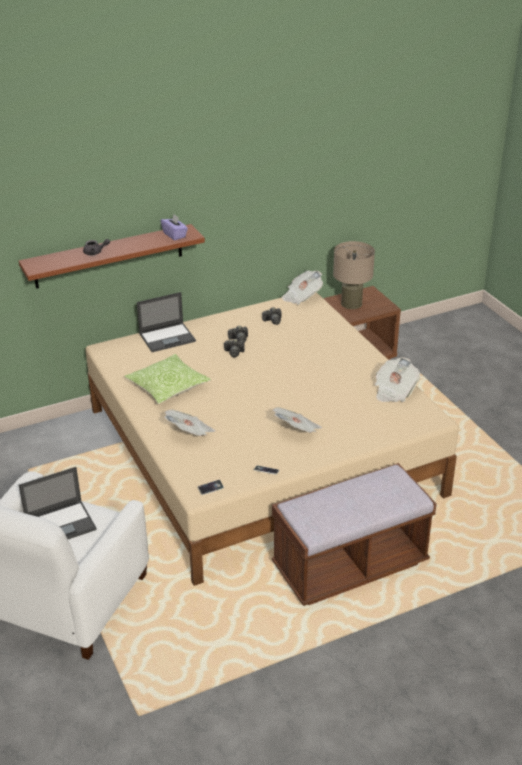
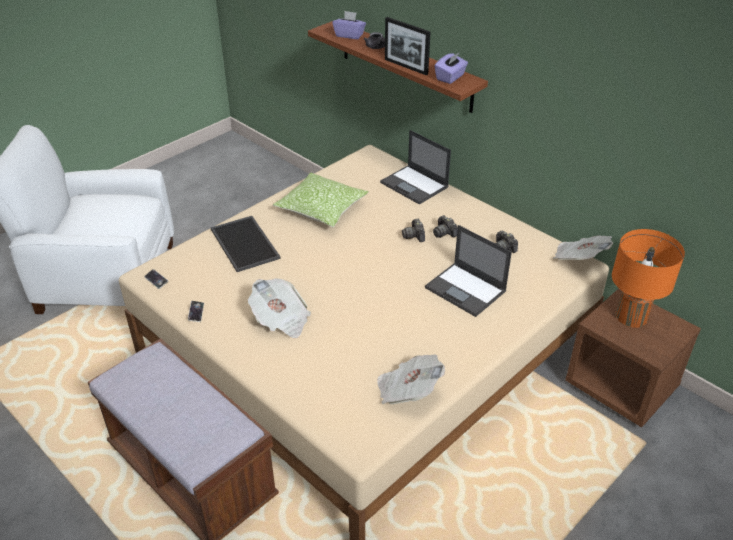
camera: 70 degrees right, 5 degrees up
(59, 259) = (349, 35): none -> purple tissue box
(61, 524) = (102, 213): laptop -> laptop (466, 290)
(141, 247) = (406, 66): none -> picture frame
(190, 433) = (246, 244): newspaper -> tray
(351, 303) = (631, 316): beige table lamp -> orange table lamp

